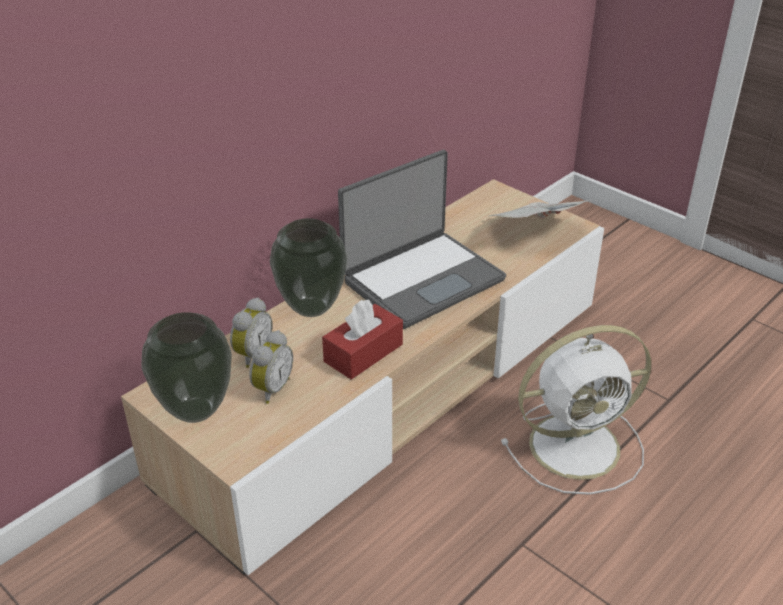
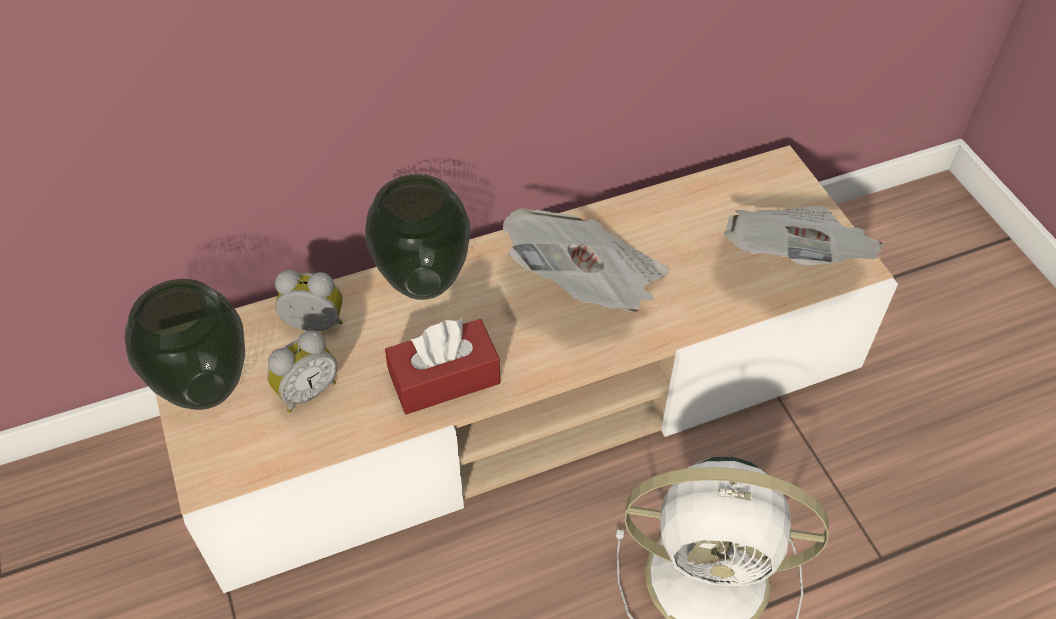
camera: 25 degrees right, 15 degrees up
(251, 354) = (314, 329): alarm clock -> alarm clock turned 135 degrees counterclockwise
(421, 279) = (587, 286): laptop -> newspaper

